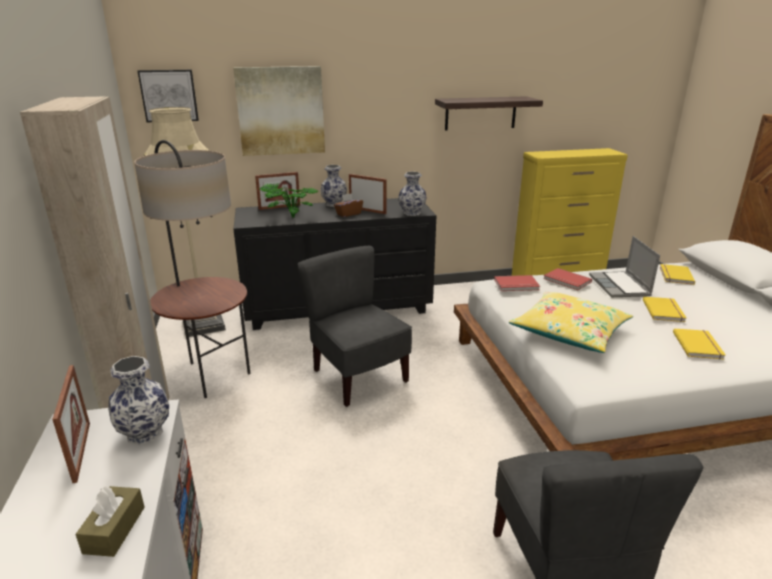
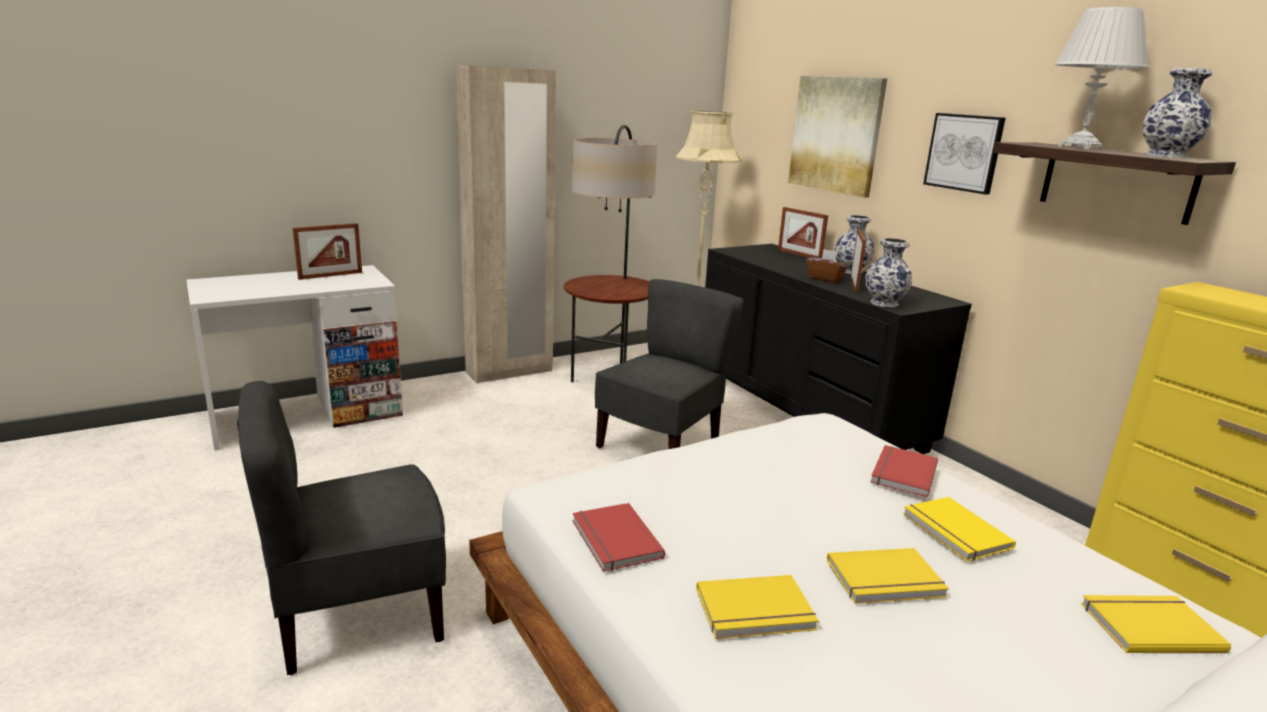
camera: 70 degrees right, 5 degrees down
(114, 529) = (251, 292): brown tissue box -> none
(145, 433) = (350, 284): vase -> vase (1167, 156)
(169, 95) = (752, 104): picture -> picture (964, 152)
(289, 217) = (771, 260): potted plant -> none
(476, 99) = (1080, 148): none -> white table lamp
(517, 285) = (827, 431): red book -> red book (614, 540)
(569, 332) = (706, 478): yellow pillow -> none
(620, 286) = (954, 532): laptop -> yellow book

